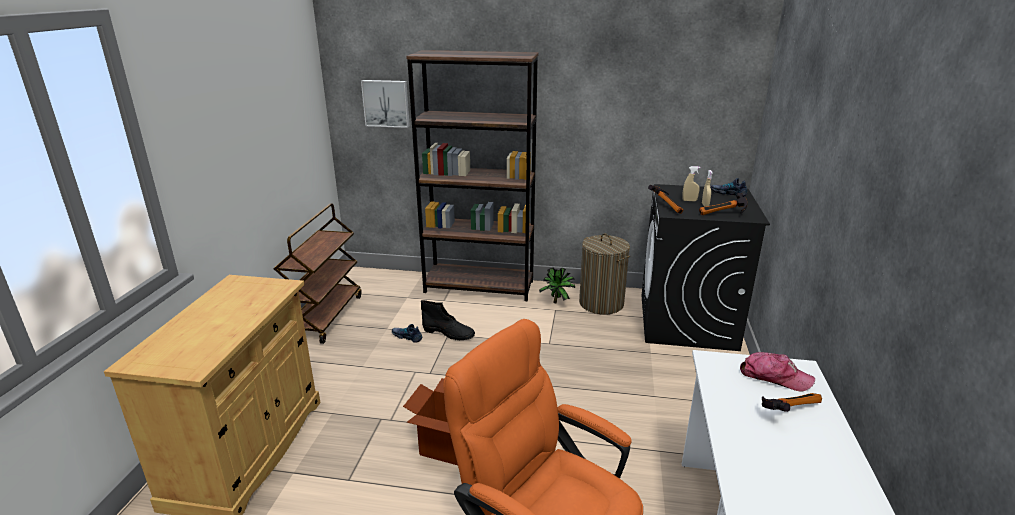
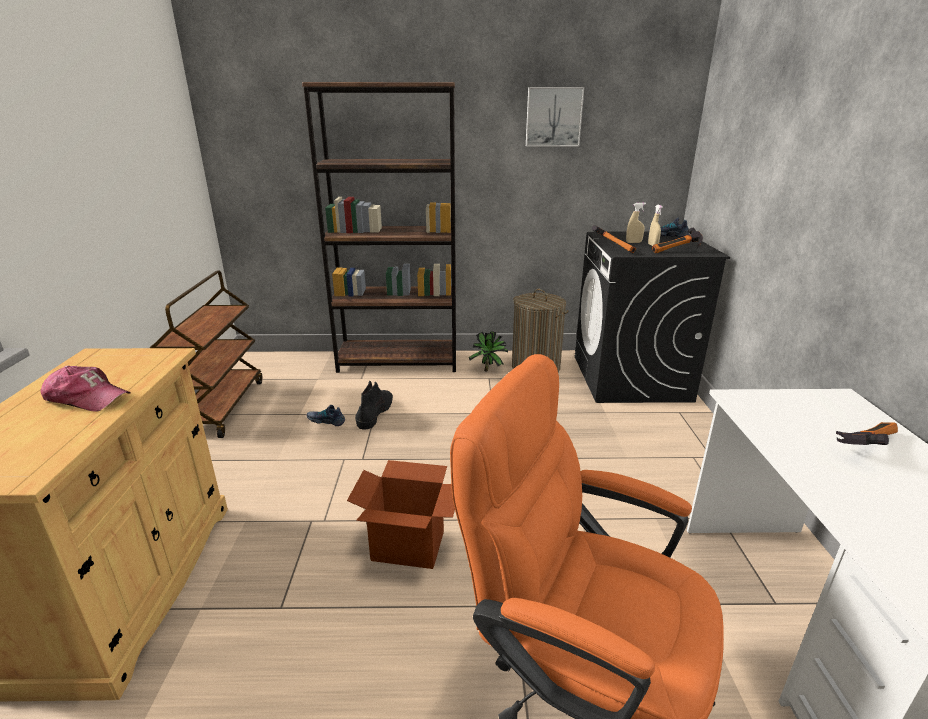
camera: 10 degrees left, 0 degrees up
(386, 103) = (277, 152): picture -> picture (553, 117)
(449, 333) = (375, 412): black boot -> black boot turned 90 degrees counterclockwise
(774, 377) = (821, 410): cap -> cap (87, 398)

